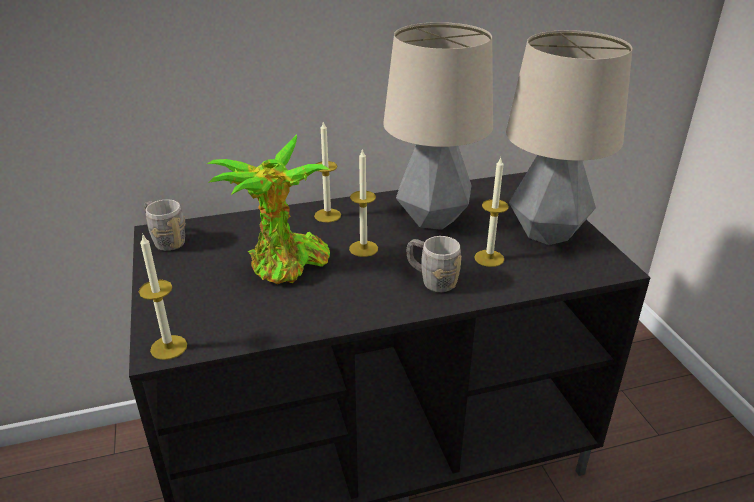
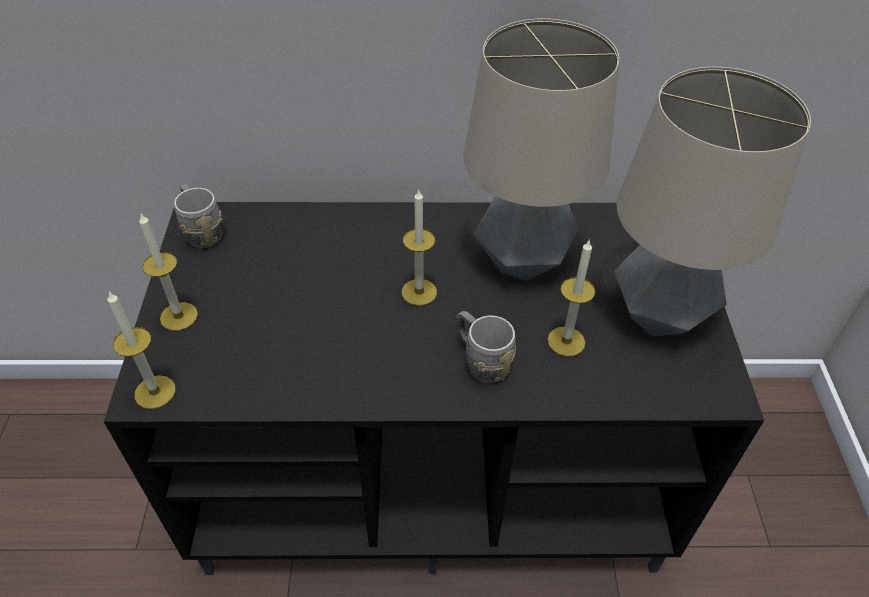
camera: 15 degrees right, 15 degrees up
(285, 266) = (319, 300): potted plant -> none
(327, 215) = (396, 229): candle -> candle (179, 316)

